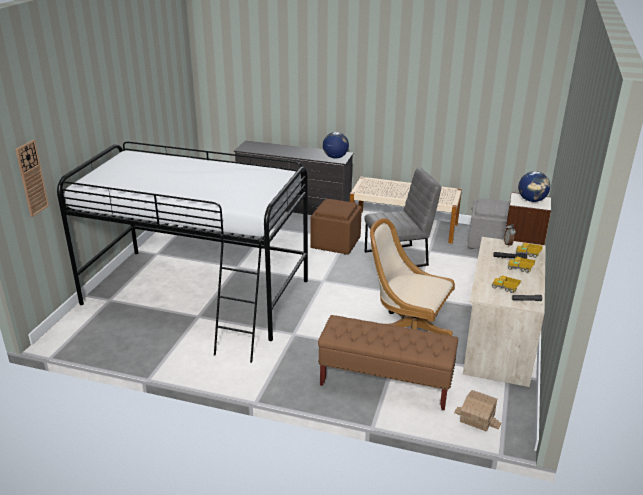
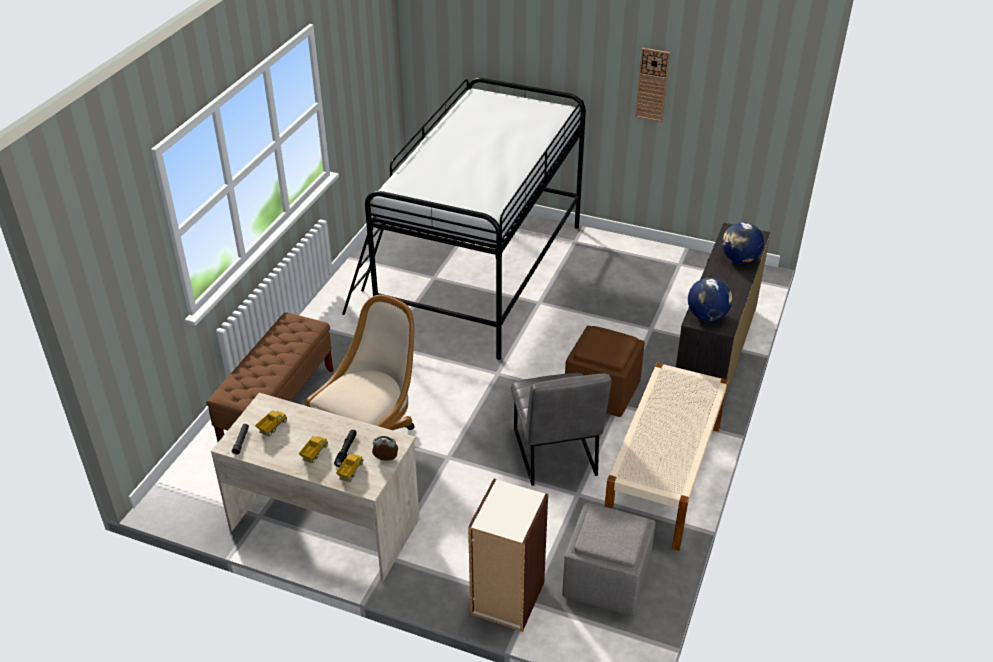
camera: 95 degrees right, 10 degrees up
(31, 178) = (443, 56): wall clock -> wall clock (652, 85)
(477, 418) = (196, 471): toy house -> none
(532, 200) = (510, 512): globe -> globe (739, 259)

